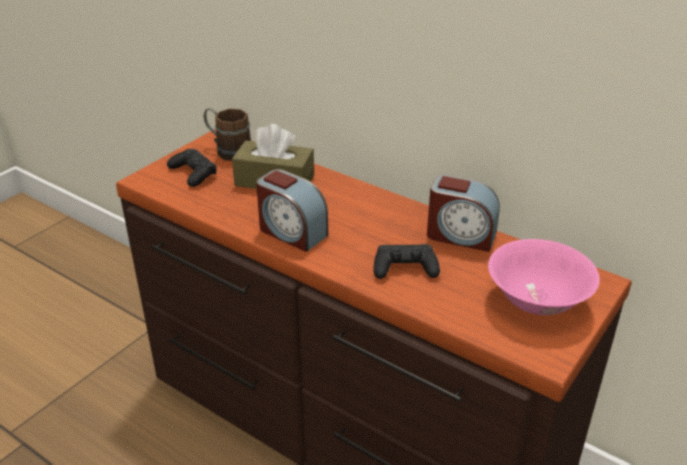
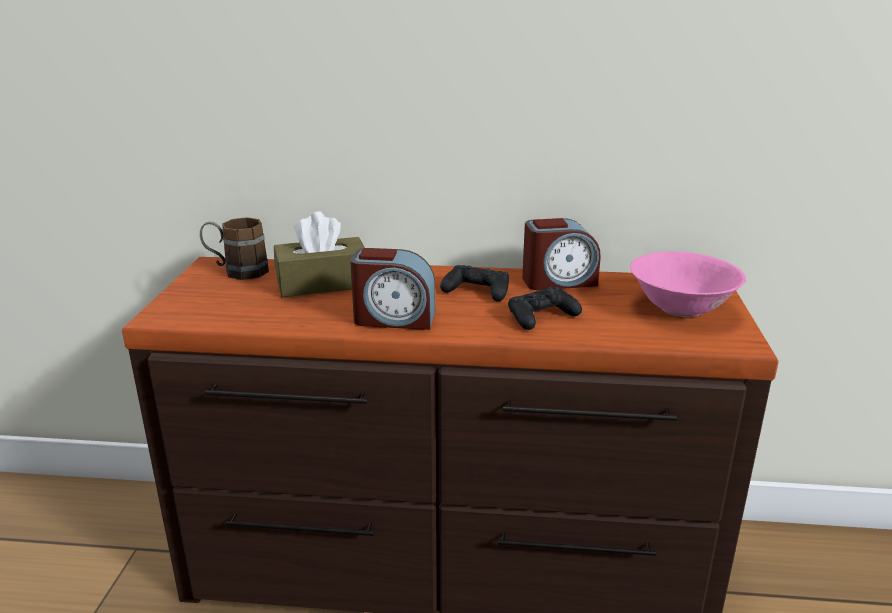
camera: 30 degrees left, 10 degrees down
(193, 173) = (217, 298): black game controller -> black game controller (477, 291)

